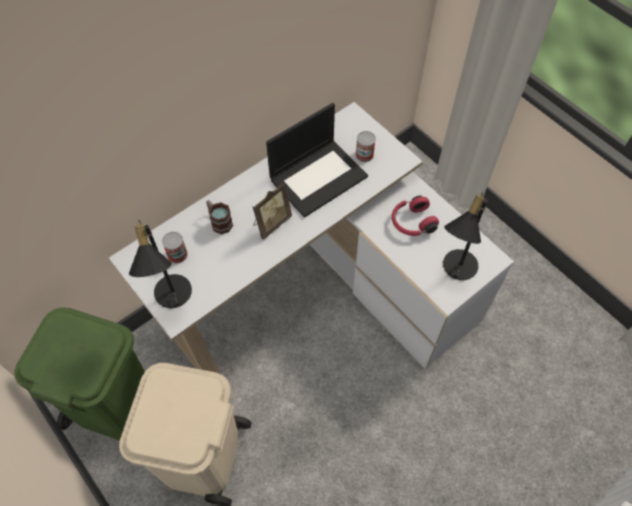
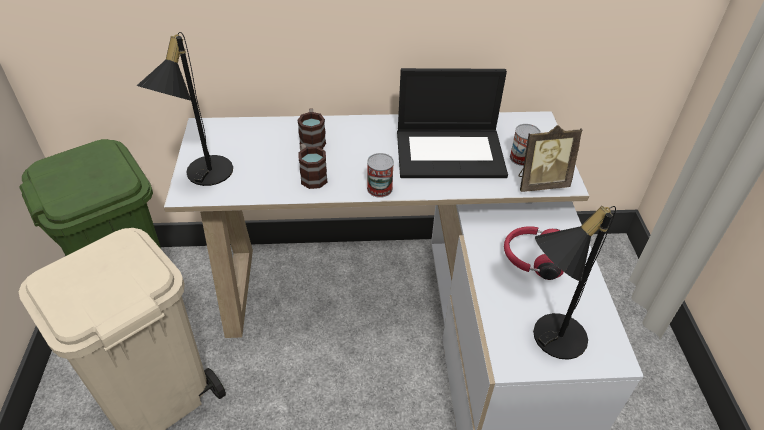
camera: 35 degrees right, 15 degrees down
(177, 254) = (247, 145): can -> can (379, 188)
(245, 251) = (311, 176): none -> mug
(271, 223) = (361, 166): picture frame -> picture frame (540, 183)

